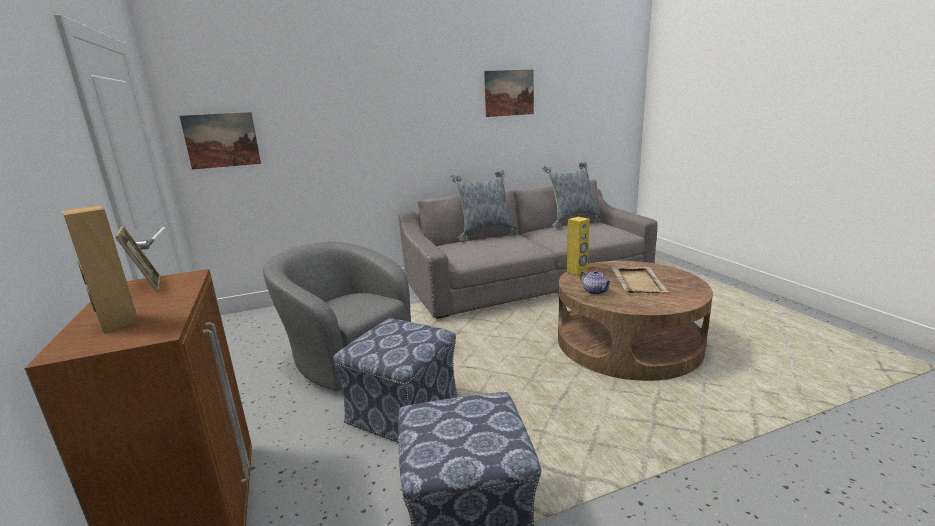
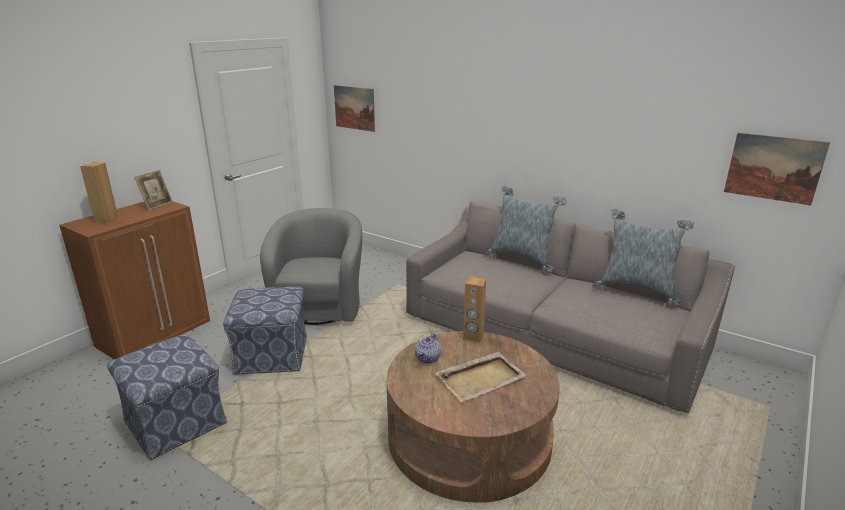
camera: 55 degrees right, 5 degrees up
(509, 93) = (614, 104): picture -> picture (773, 168)
(577, 272) = (473, 337): yellow speaker -> brown speaker

